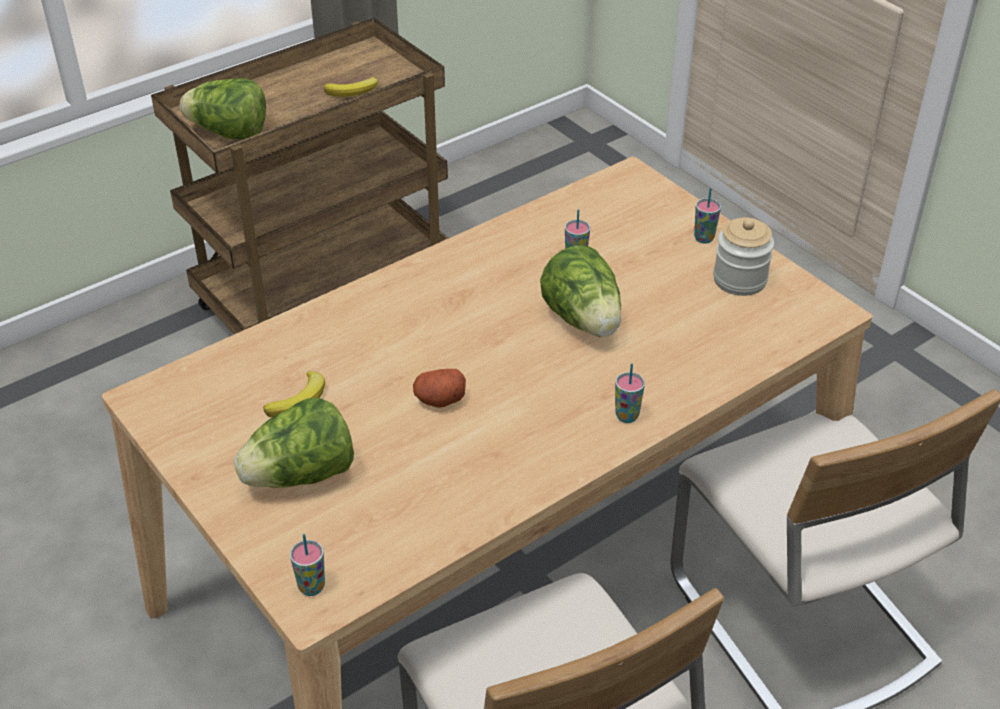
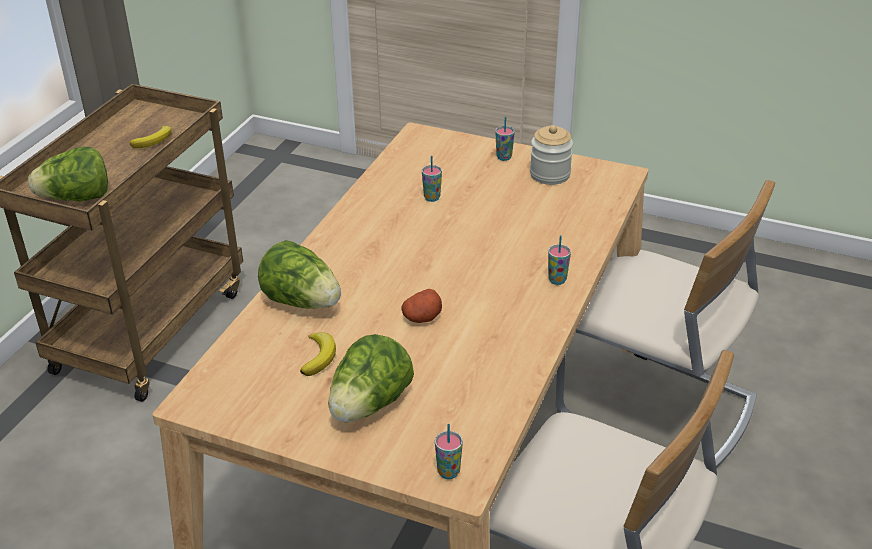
camera: 30 degrees left, 5 degrees down
(584, 320) = (473, 233): lettuce -> lettuce (302, 302)

